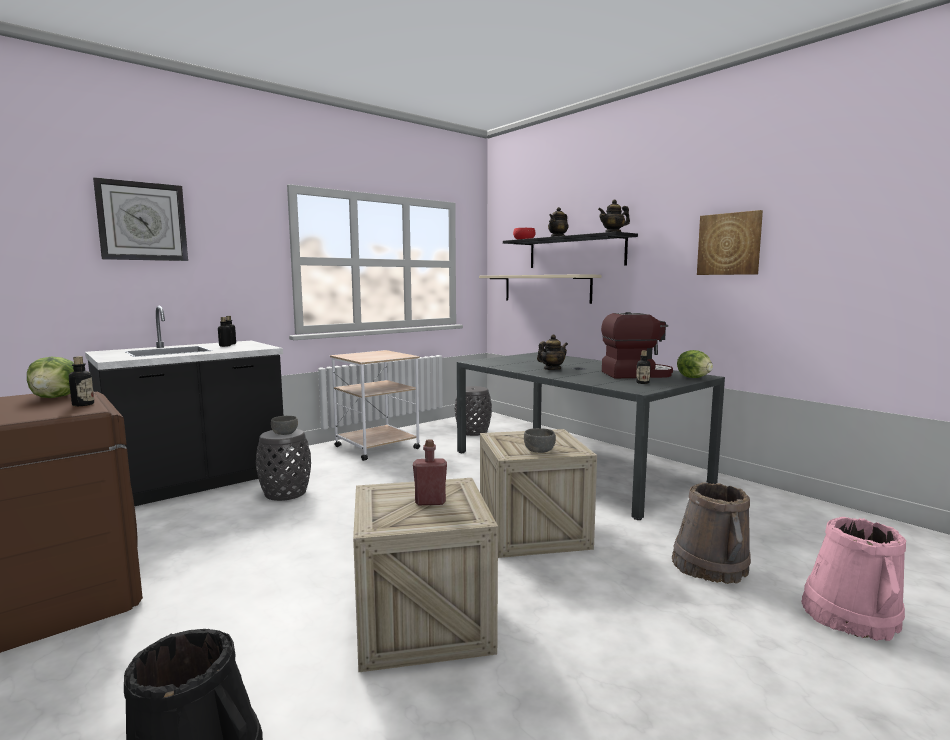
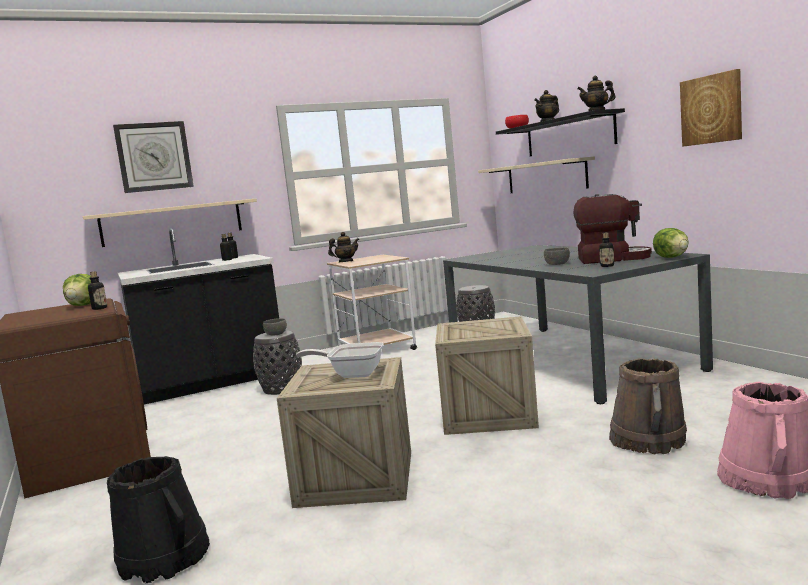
camera: 15 degrees right, 0 degrees up
(159, 299) = (172, 222): none -> beige shelf
(430, 502) = (352, 374): red bottle -> frying pan
(539, 450) = (479, 334): grey bowl -> grey bowl (557, 264)
(552, 369) = (529, 260): teapot -> teapot (345, 262)

